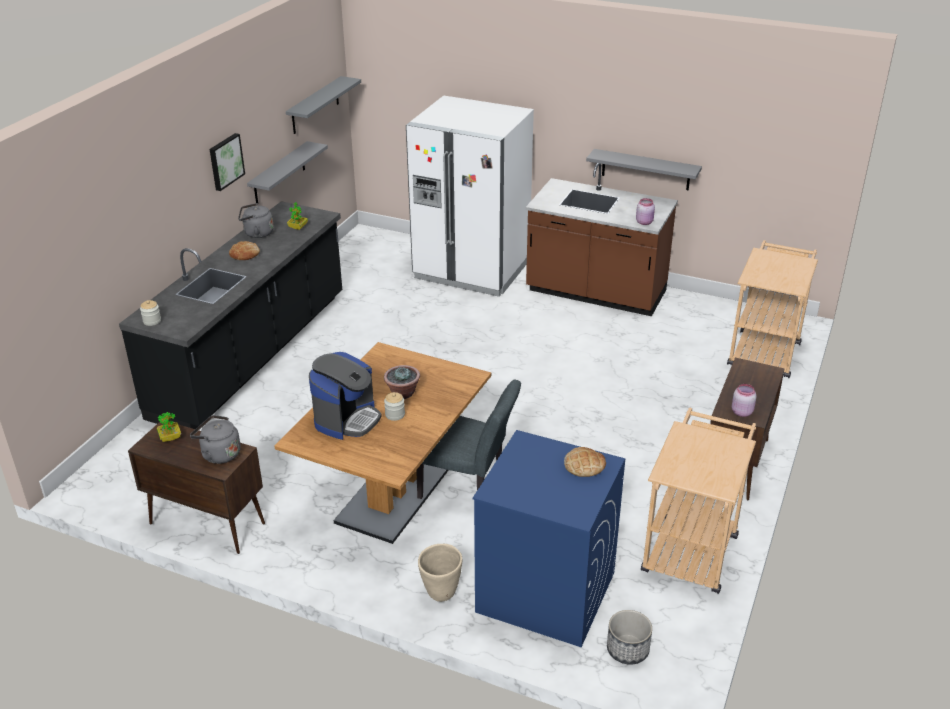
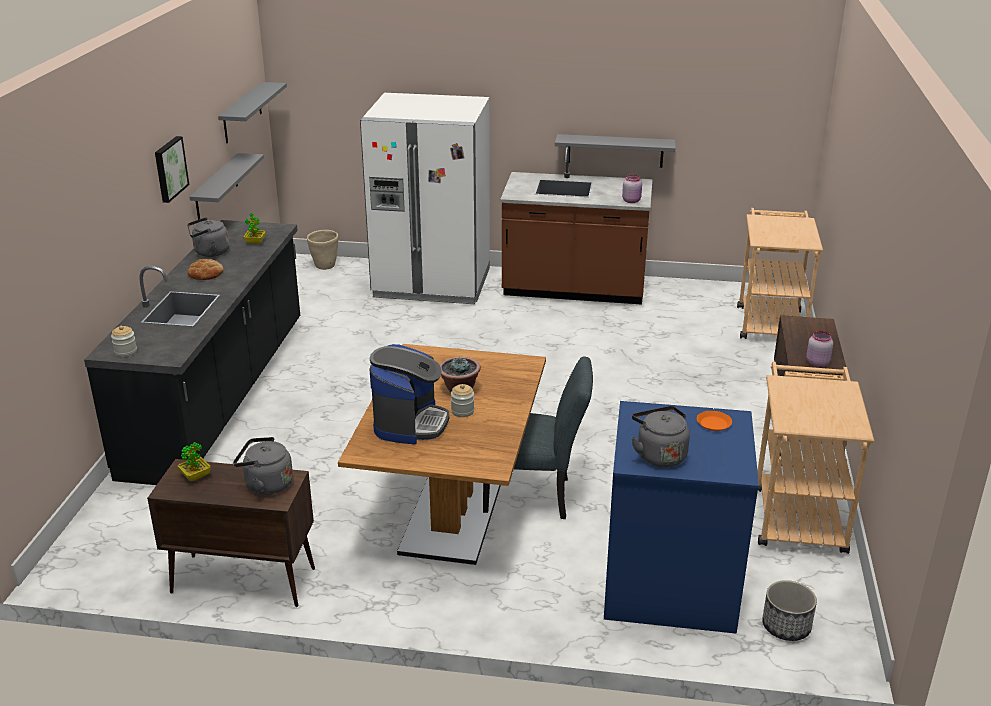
camera: 15 degrees left, 5 degrees down
(441, 593) = (555, 606): beige planter -> beige planter (325, 266)
(520, 487) = (659, 455): none -> grey kettle
(584, 465) = (713, 423): bread -> orange plate

